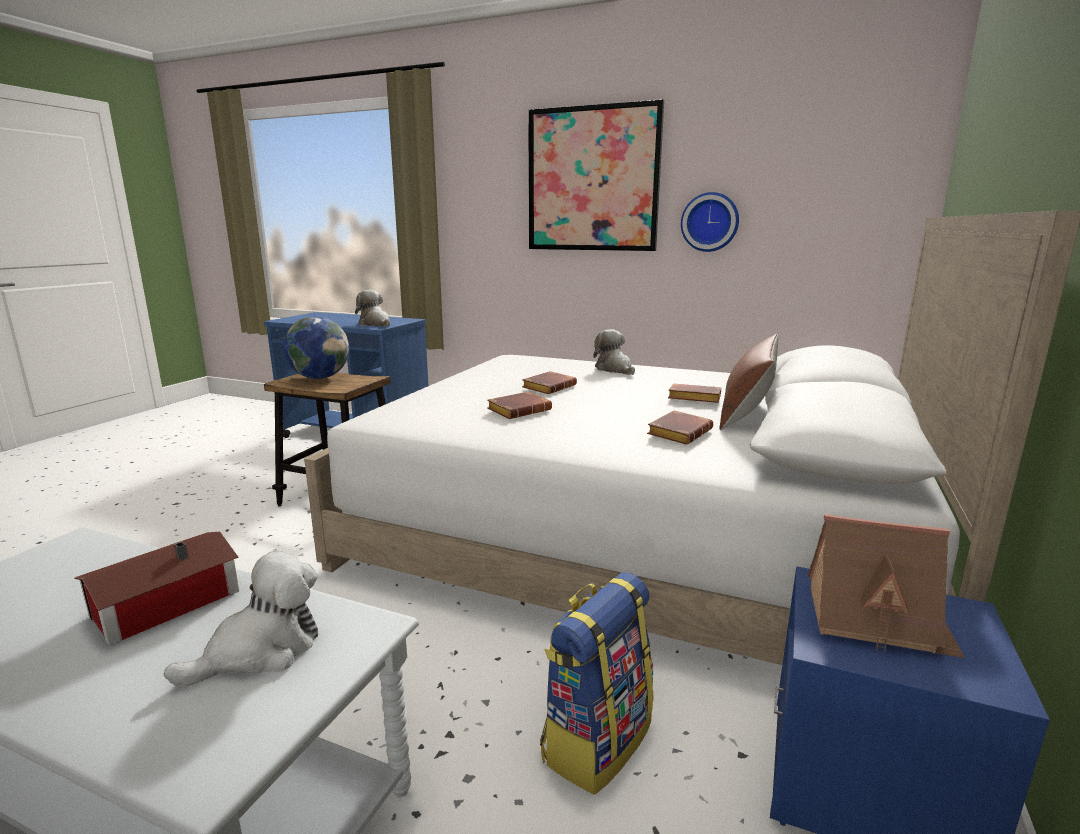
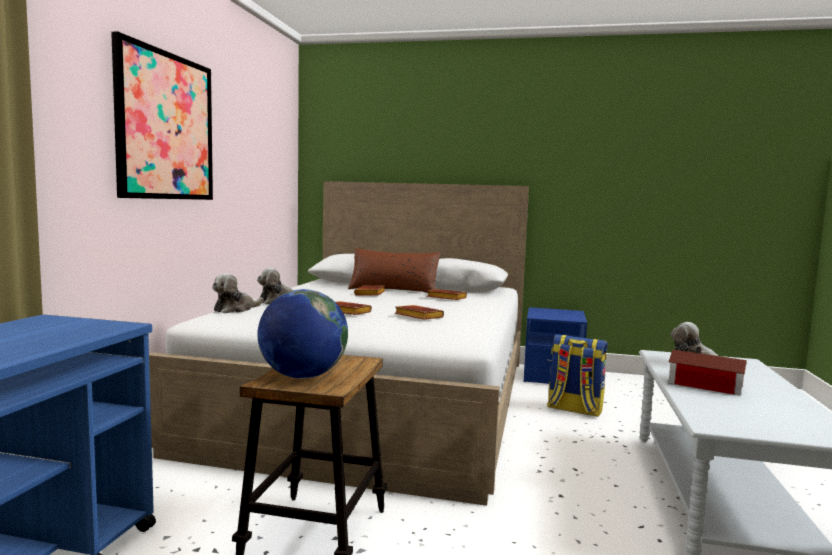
camera: 100 degrees left, 10 degrees down
(375, 324) = (79, 329): plush toy -> plush toy (235, 309)
(710, 222) = (232, 176): wall clock -> none
(876, 620) = (554, 315): toy house -> none

